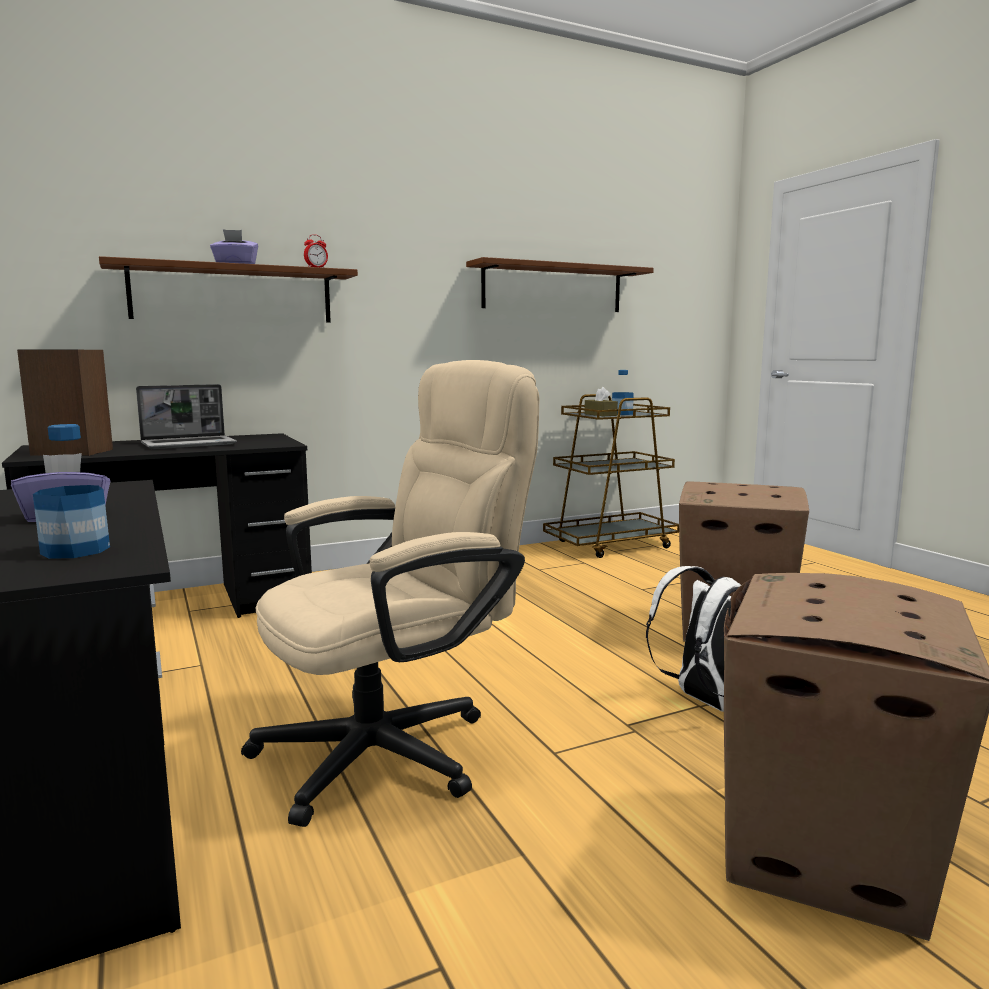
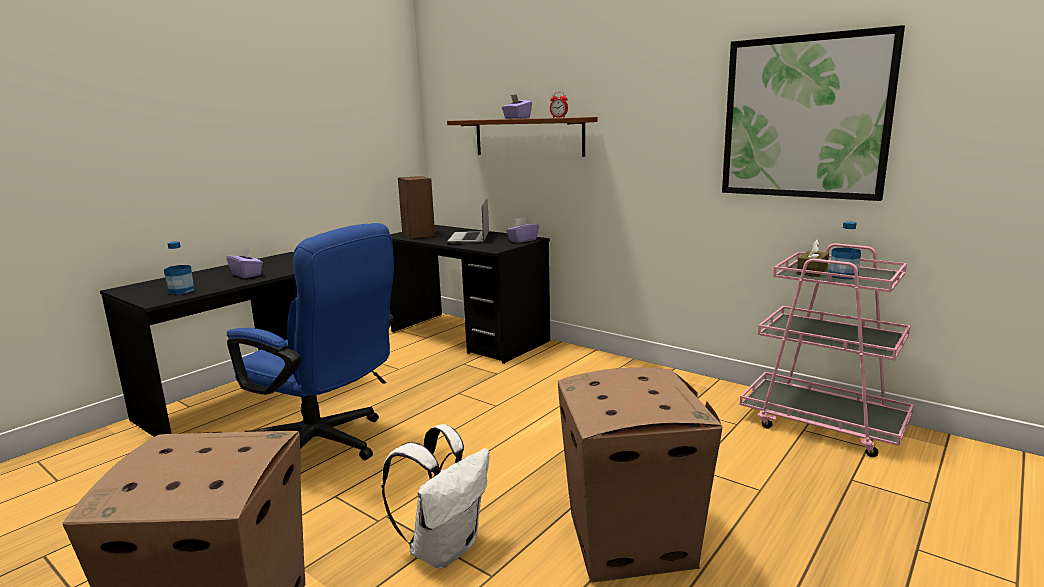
camera: 65 degrees right, 5 degrees up
(190, 444) = (470, 239): laptop -> laptop turned 60 degrees clockwise
(267, 437) = (522, 240): none -> purple tissue box
(396, 747) = (325, 446): beige office chair -> blue office chair
(553, 288) = (804, 117): brown shelf -> picture
(611, 545) = (823, 424): brown cart -> pink cart

